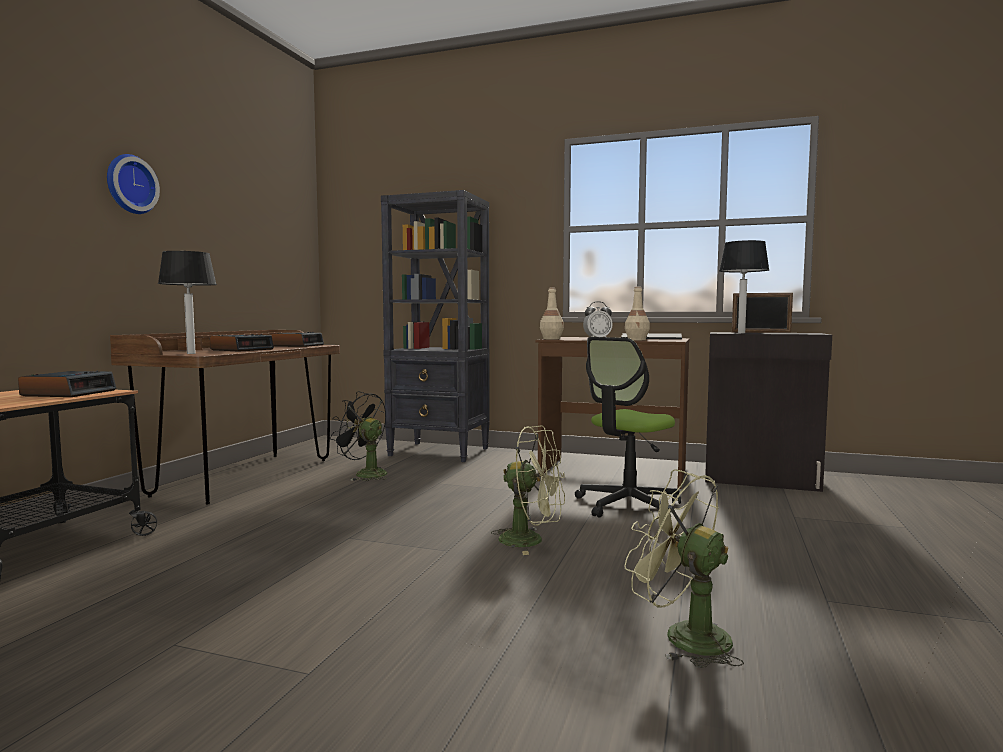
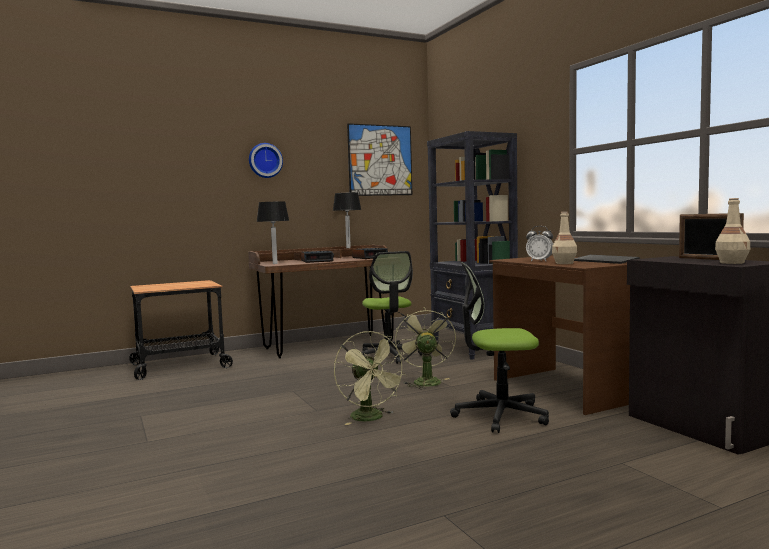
camera: 45 degrees right, 0 degrees up
(69, 393) = (195, 285): alarm clock -> none
(272, 213) = (380, 160): none -> picture
(364, 474) = (389, 356): black fan -> office chair
(551, 339) = (507, 259): beige bottle -> beige bottle (732, 263)
(683, 636) = (303, 491): green fan -> green fan (425, 381)
(741, 333) = (666, 260): table lamp -> table lamp (348, 248)

